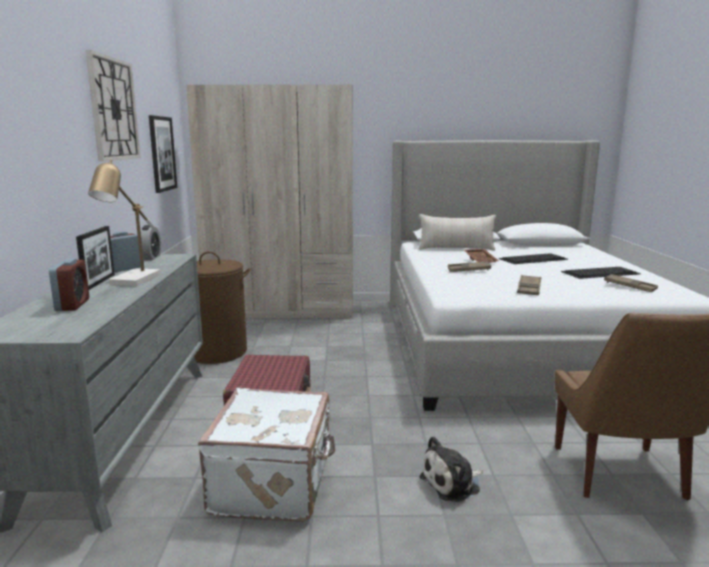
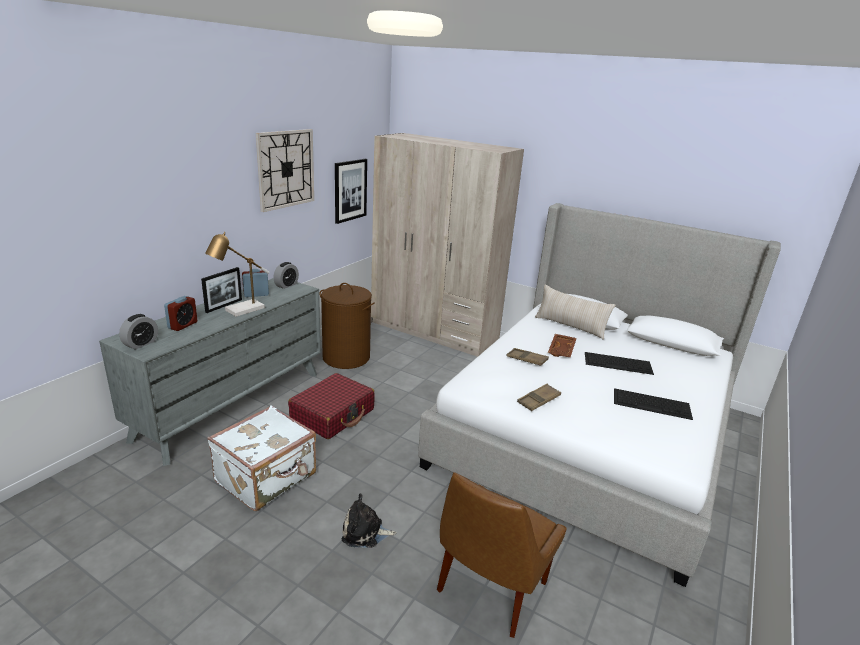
camera: 30 degrees right, 10 degrees up
(38, 330) = (141, 344): none -> alarm clock
(630, 287) = (643, 432): brown tray -> none

